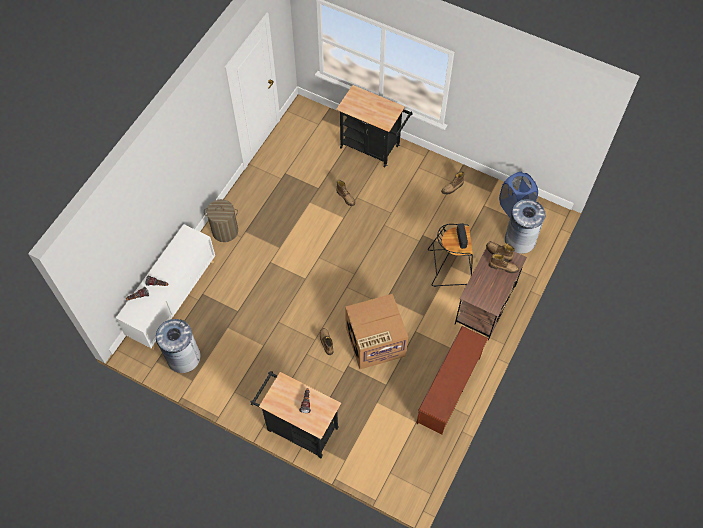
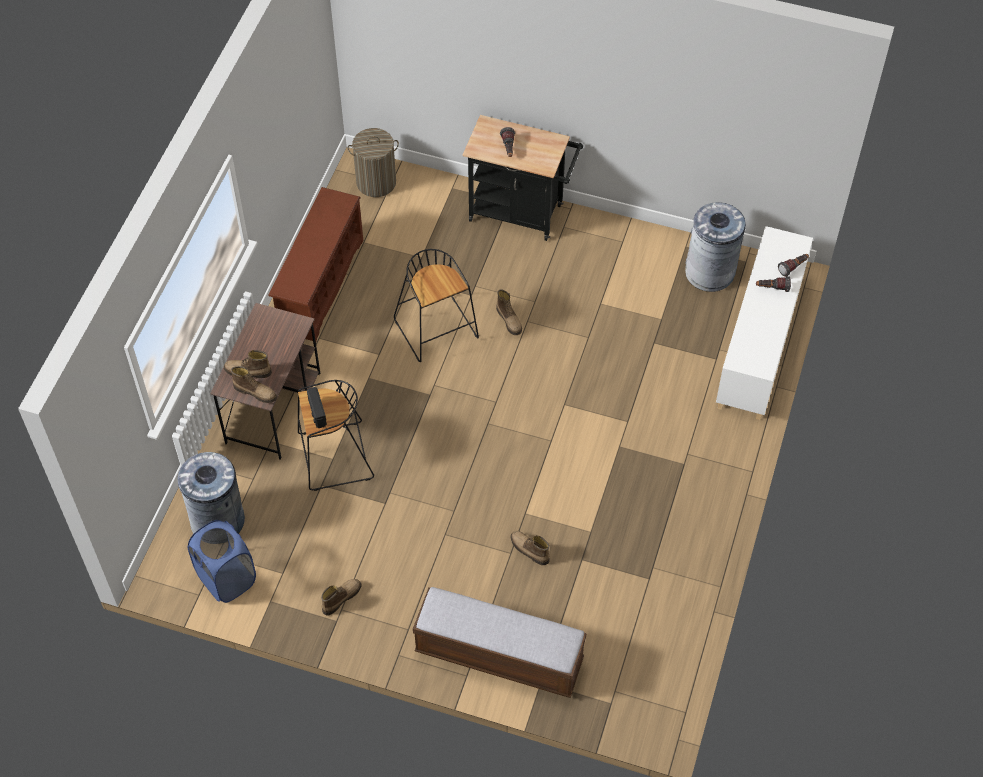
camera: 170 degrees right, 5 degrees down
(225, 231) = (717, 459): laundry basket -> laundry basket (376, 182)
(373, 148) = (499, 656): black cart -> bench
(374, 342) = (437, 330): cardboard box -> black stool

